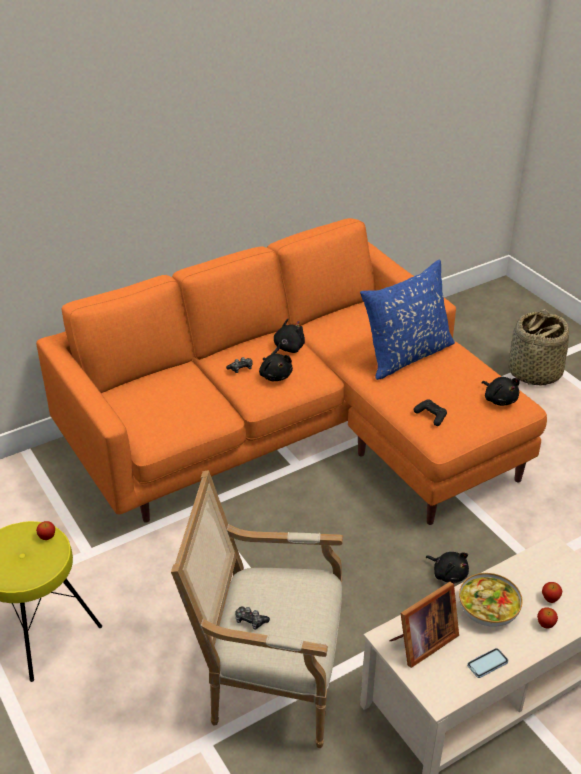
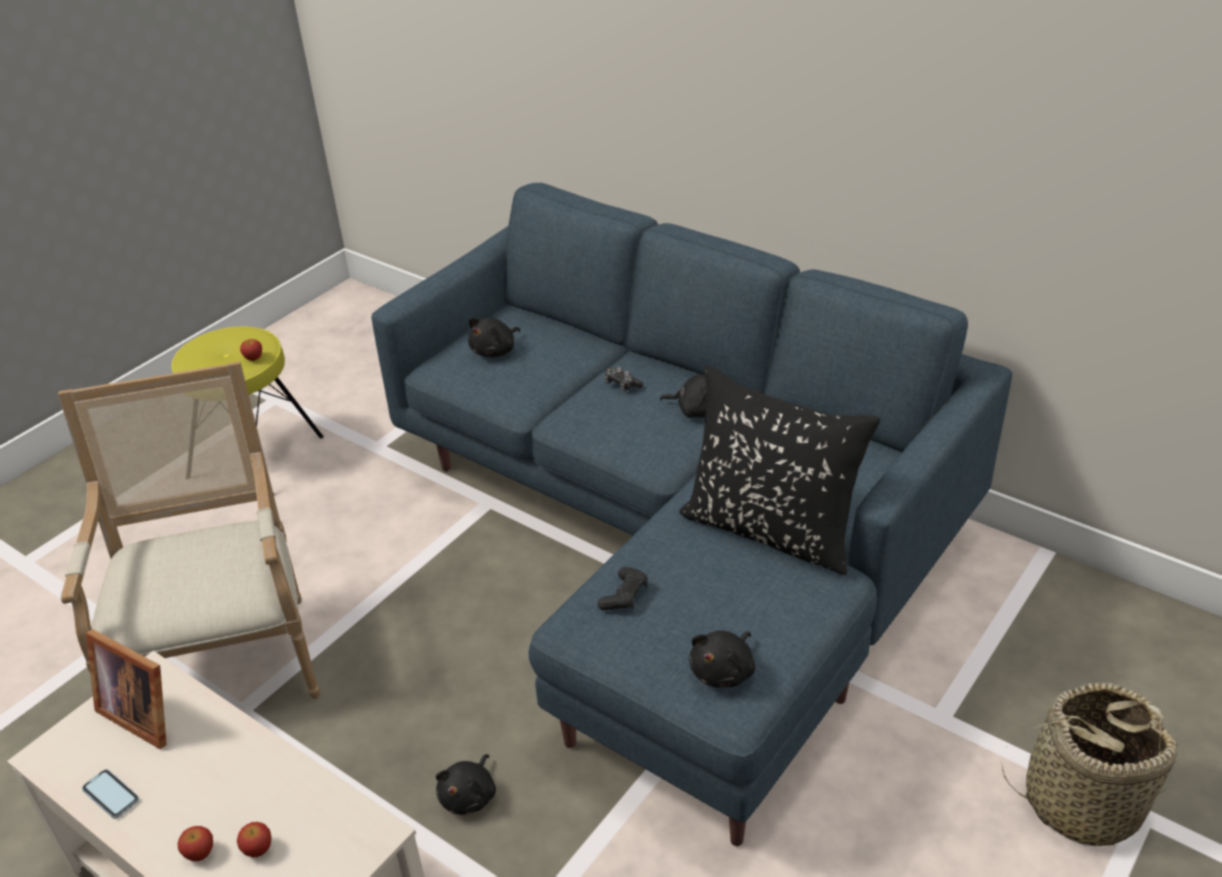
camera: 70 degrees right, 0 degrees up
(250, 621) = (173, 550): game controller -> none
(275, 375) = (626, 417): black plush toy -> black plush toy (495, 351)
(294, 435) = (680, 541): orange sofa -> blue sofa
(406, 355) = (771, 530): blue pillow -> black pillow
(488, 609) = (219, 774): bowl -> none

